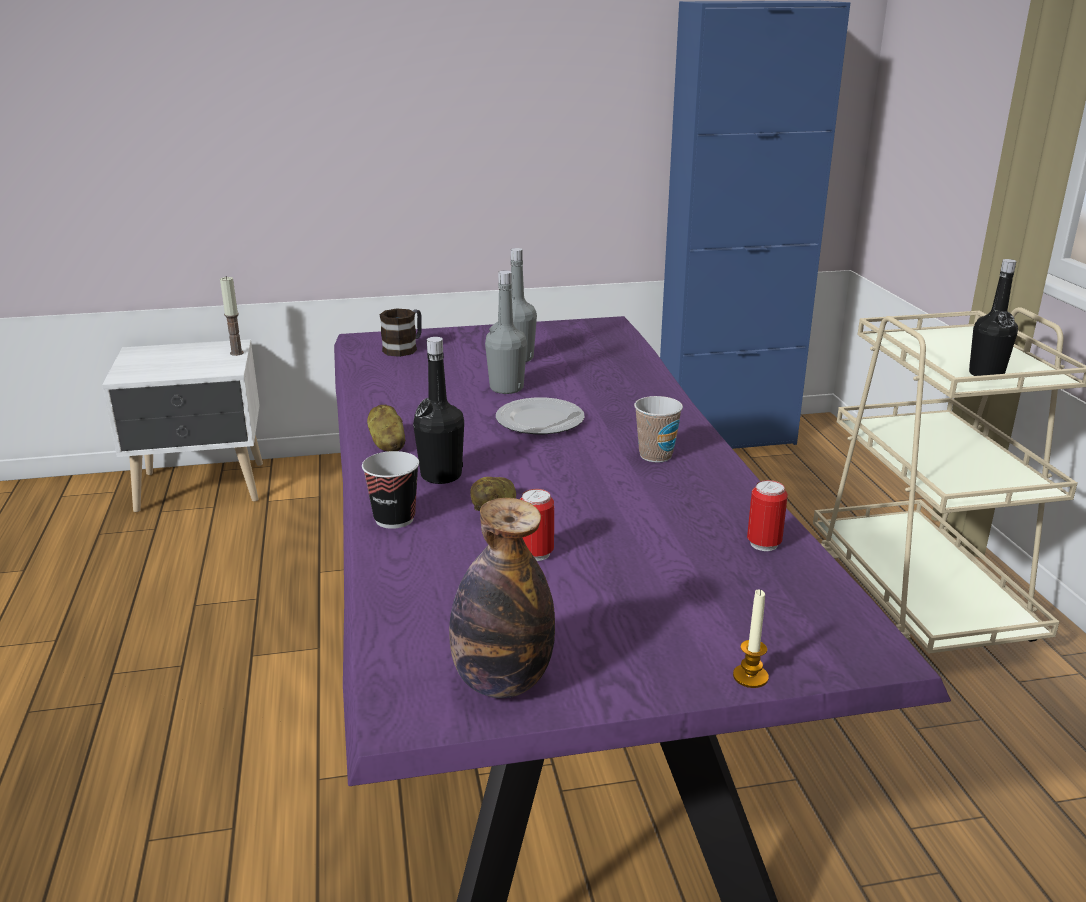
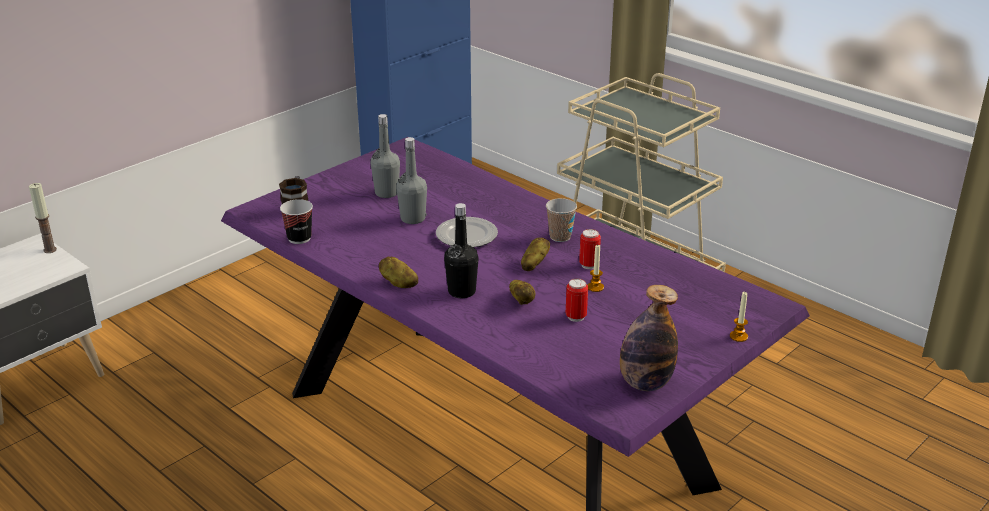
camera: 35 degrees left, 5 degrees up
(394, 519) = (475, 327): cup -> cup (299, 238)
(575, 475) = (534, 264): none -> potato
(617, 527) = (595, 287): none -> candle
(763, 544) = (672, 270): can -> can (589, 265)
(986, 374) = (666, 124): black bottle -> none

